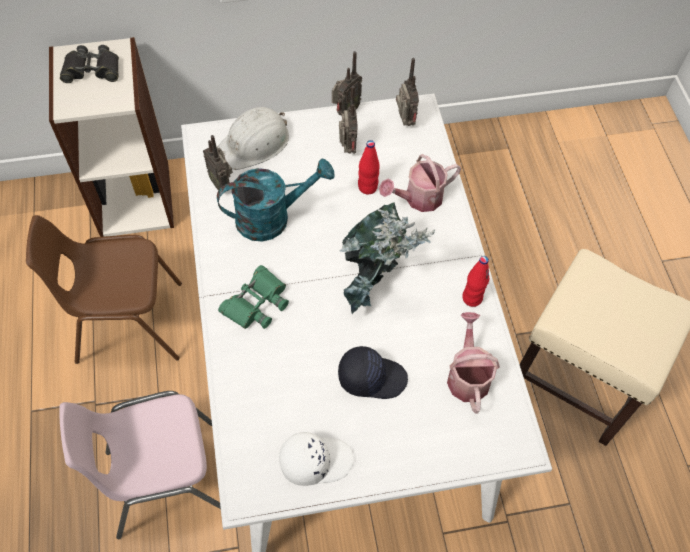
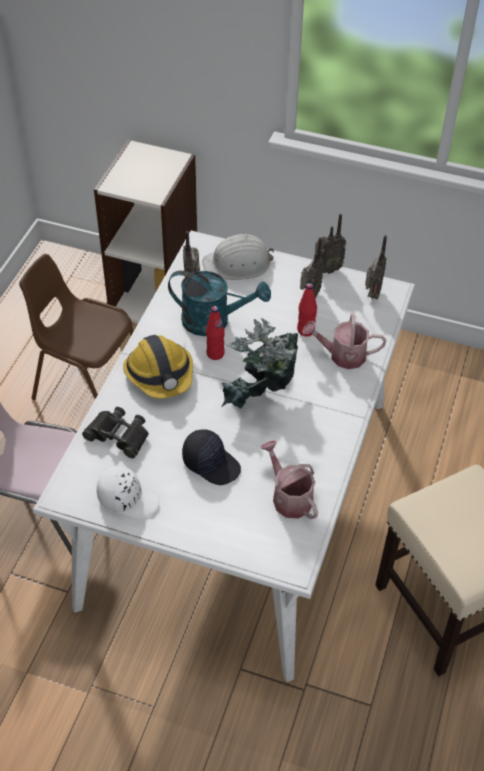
camera: 30 degrees right, 10 degrees down
(92, 70) = (148, 166): black binoculars -> black binoculars (118, 436)
(256, 303) = (160, 374): green binoculars -> hard hat
(467, 375) = (289, 497): watering can -> watering can turned 60 degrees counterclockwise
(472, 298) = (333, 445): red bottle -> red bottle (215, 353)

